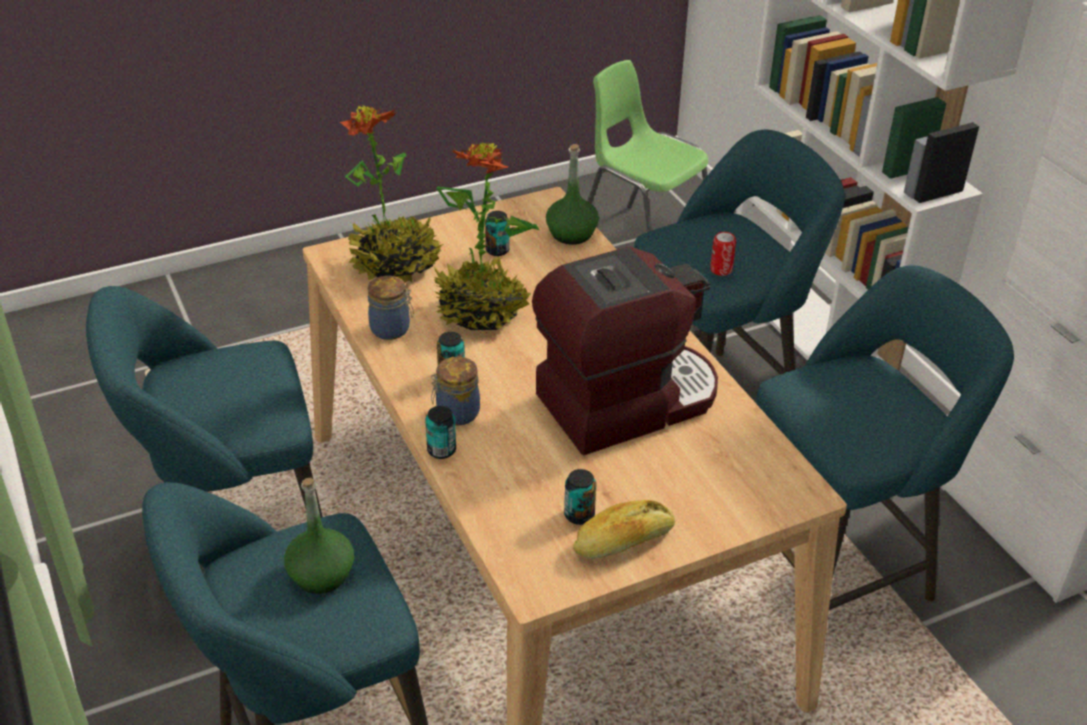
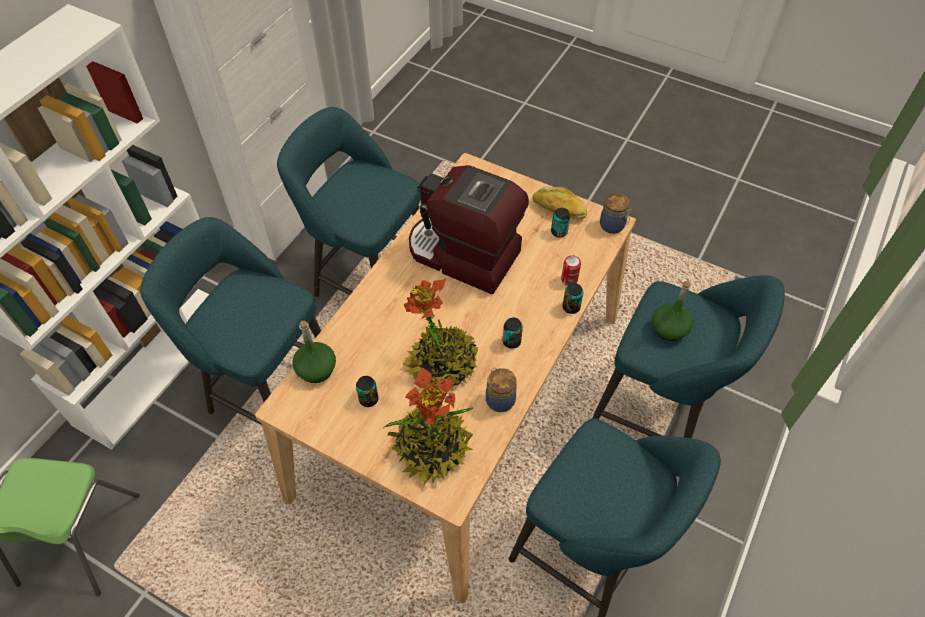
camera: 125 degrees left, 15 degrees up
(456, 413) = (539, 319): jar -> jar (613, 226)
(721, 270) = (272, 302): can -> can (569, 280)

